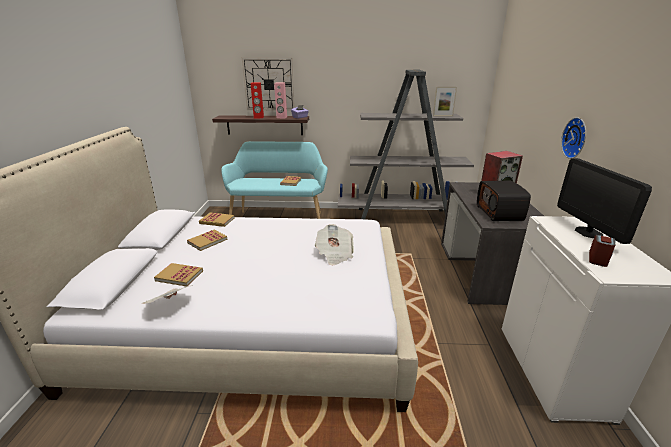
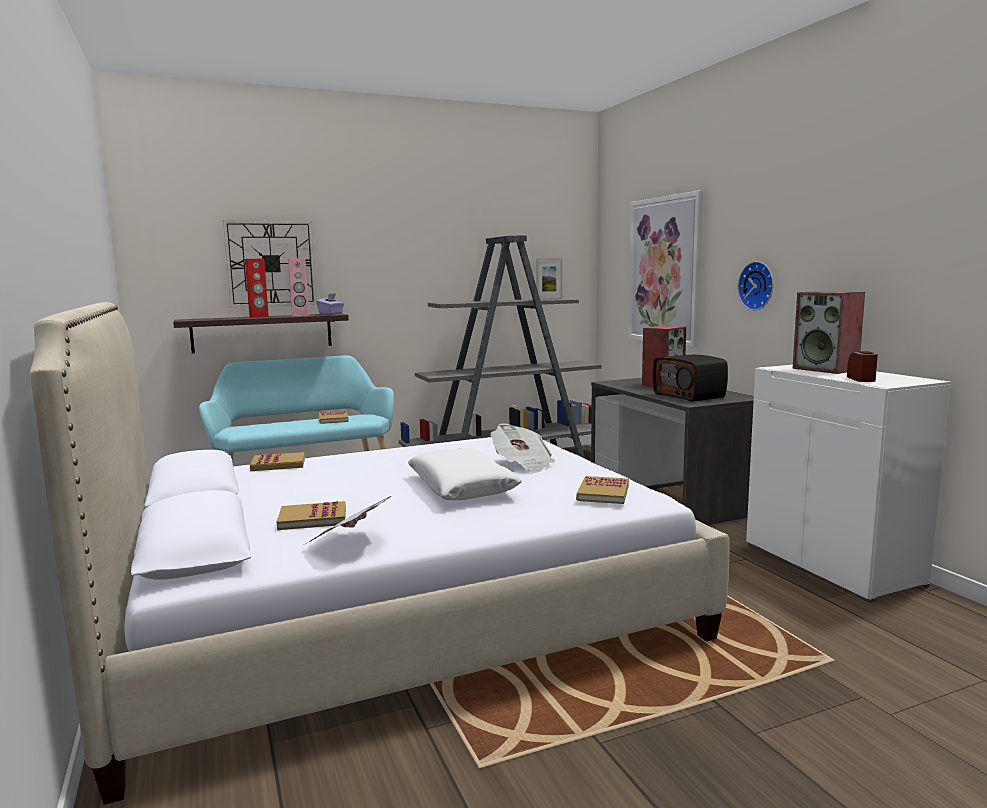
camera: 25 degrees left, 15 degrees down
(207, 241) = (299, 484): book -> book (603, 493)
(277, 268) = (462, 487): none -> white pillow
(525, 105) = (665, 270): none -> picture
(588, 232) = (826, 369): monitor -> speaker

